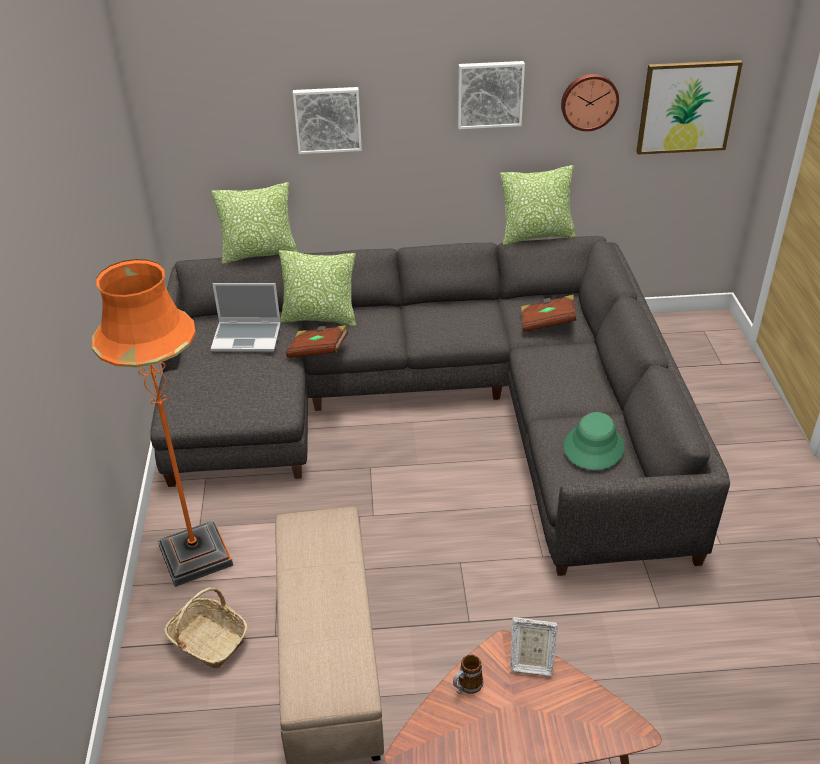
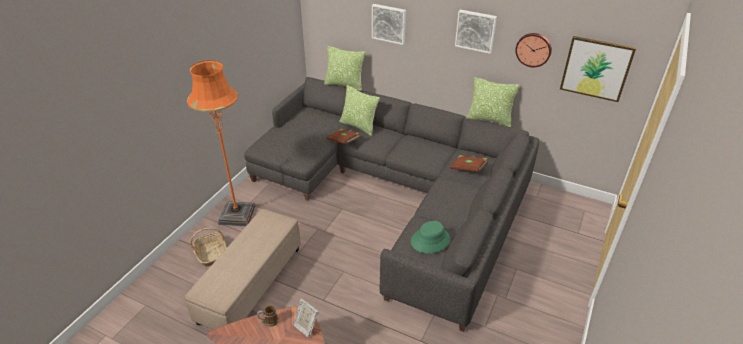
camera: 30 degrees right, 0 degrees up
(248, 337) = (318, 123): laptop -> none

